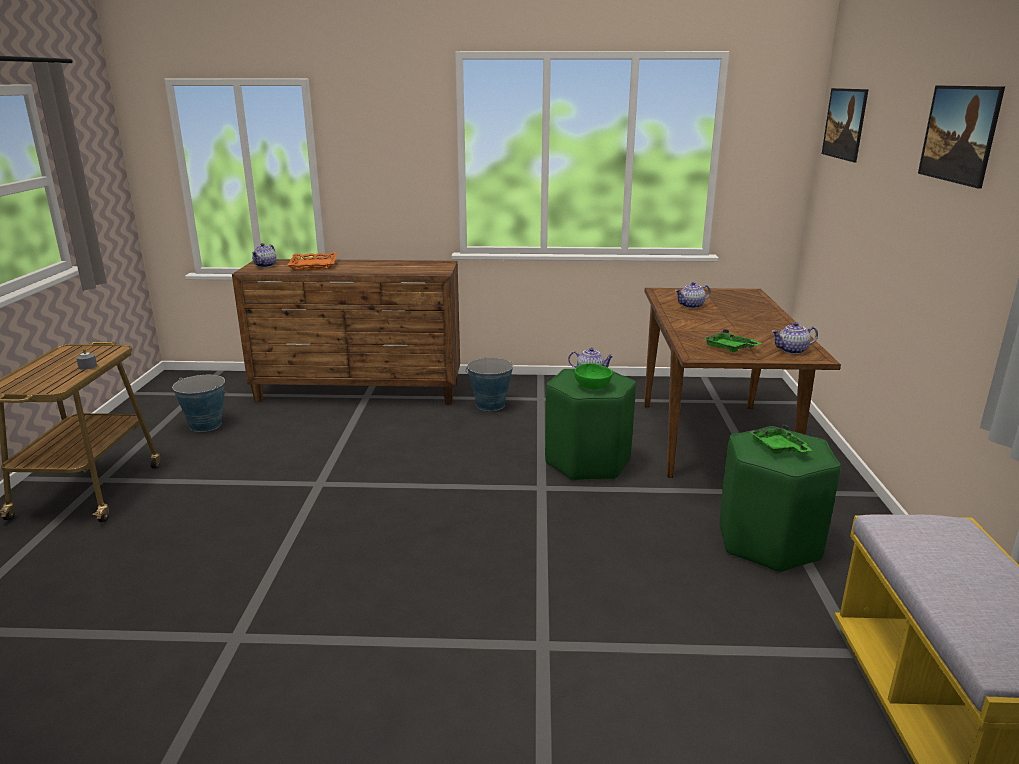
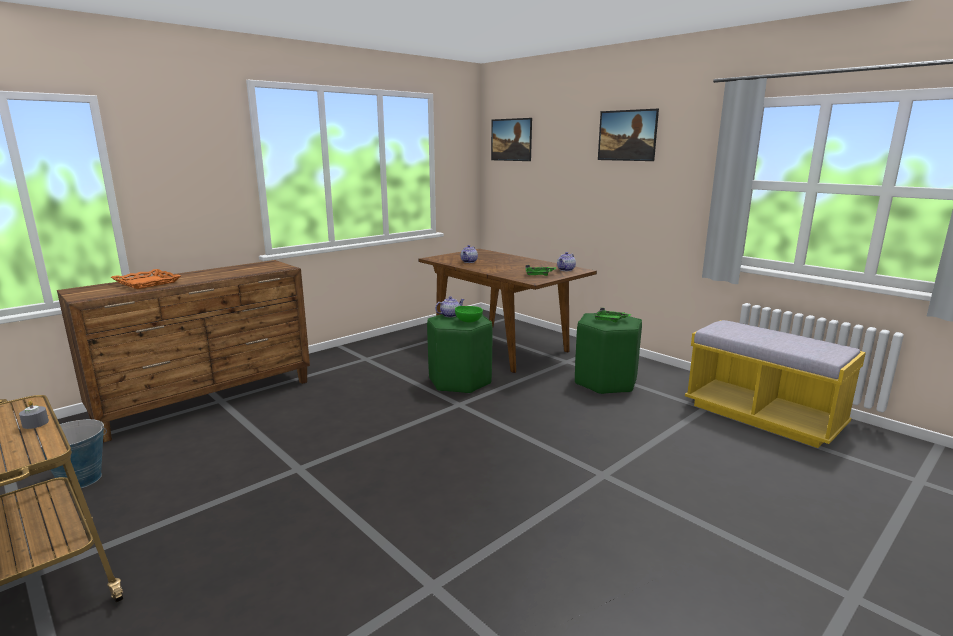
camera: 45 degrees left, 5 degrees down
(265, 266) = (91, 292): teapot -> none
(490, 405) = (337, 373): bucket -> none

